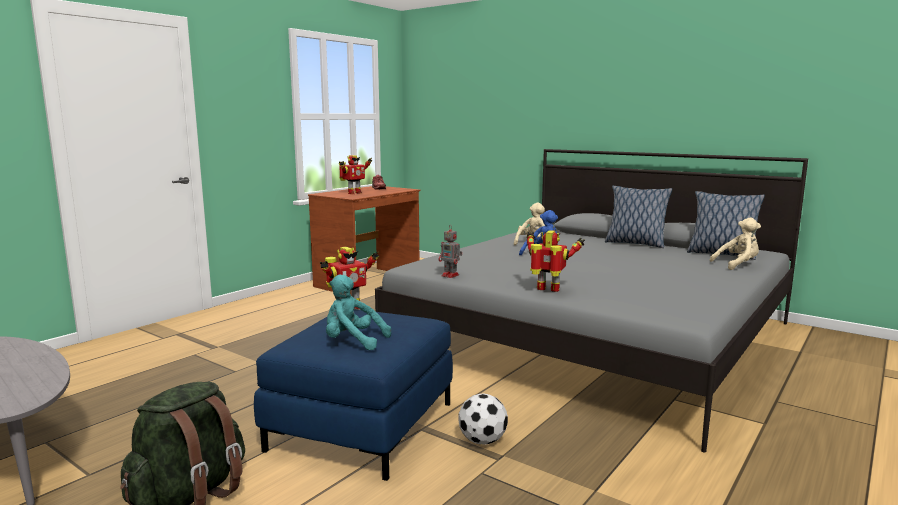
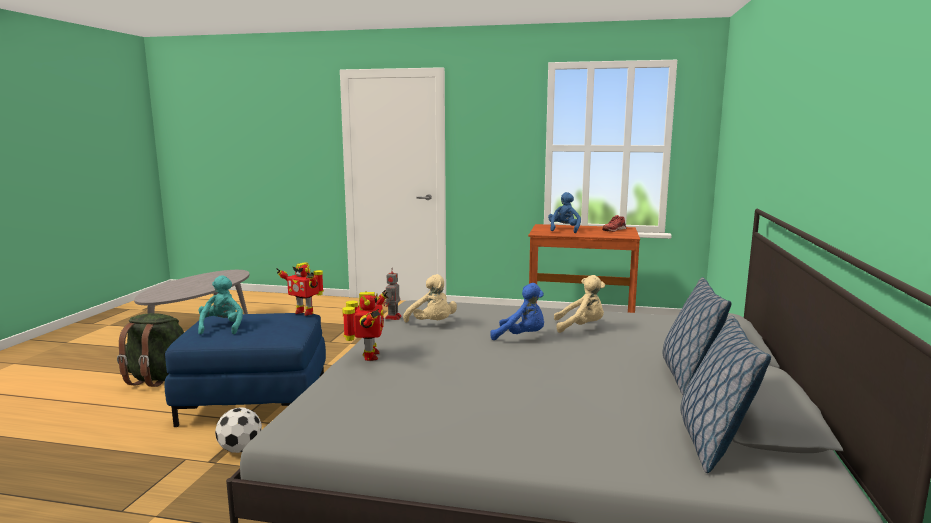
camera: 65 degrees right, 0 degrees up
(353, 193) = (564, 230): toy robot -> blue plush toy
(737, 265) = (642, 458): beige plush toy -> beige plush toy (432, 324)

